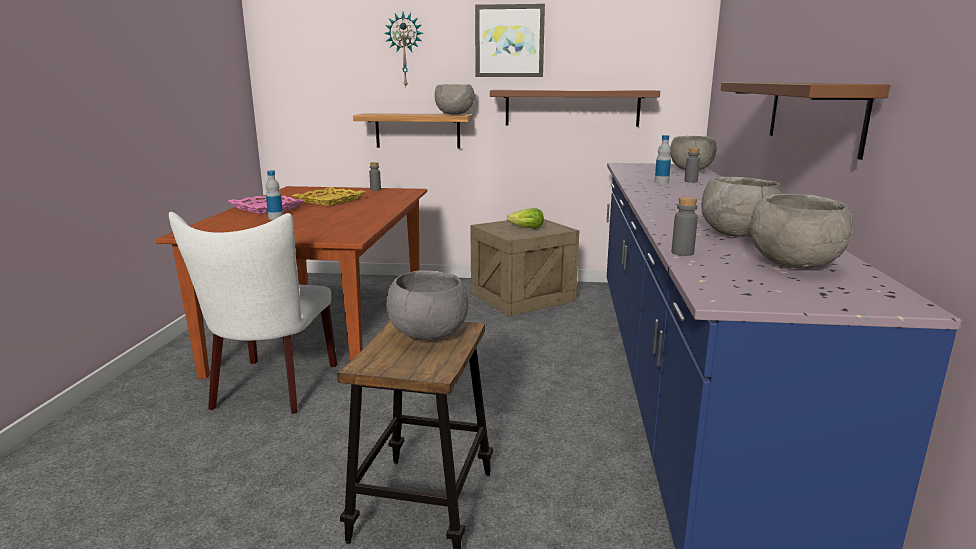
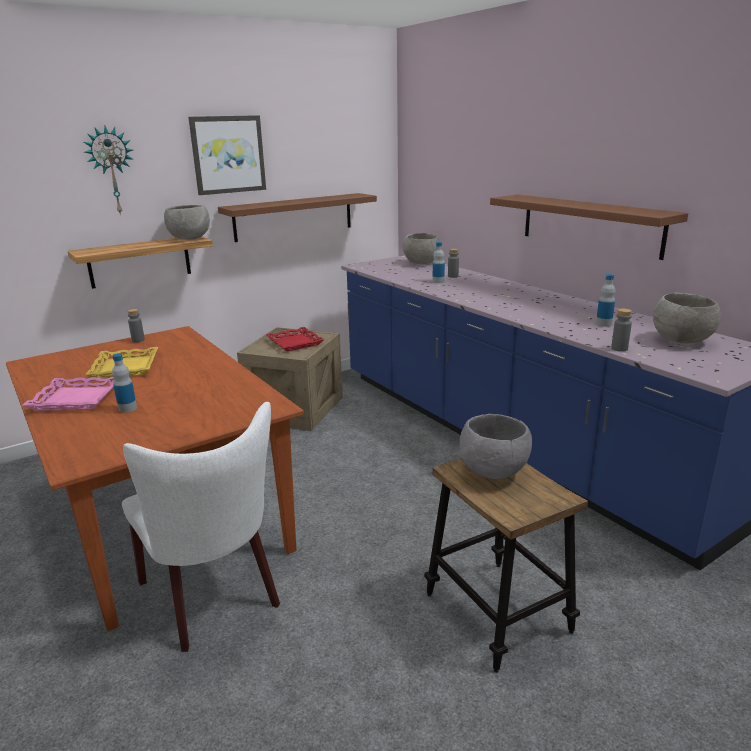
camera: 40 degrees left, 5 degrees up
(526, 228) = (295, 343): lettuce -> red tray
(737, 235) = (603, 324): grey bowl -> bottle

